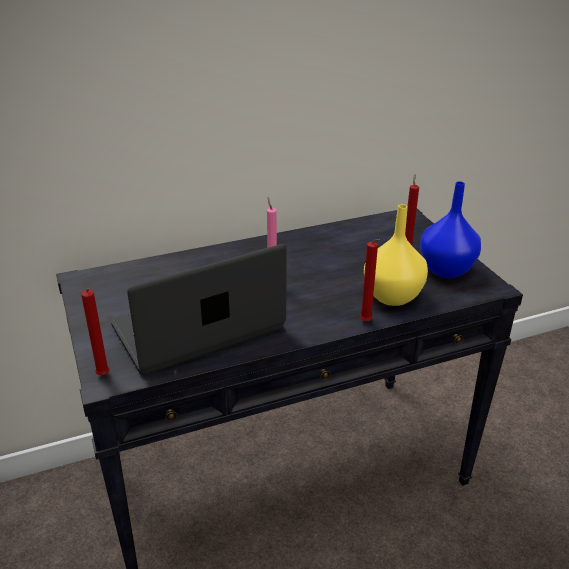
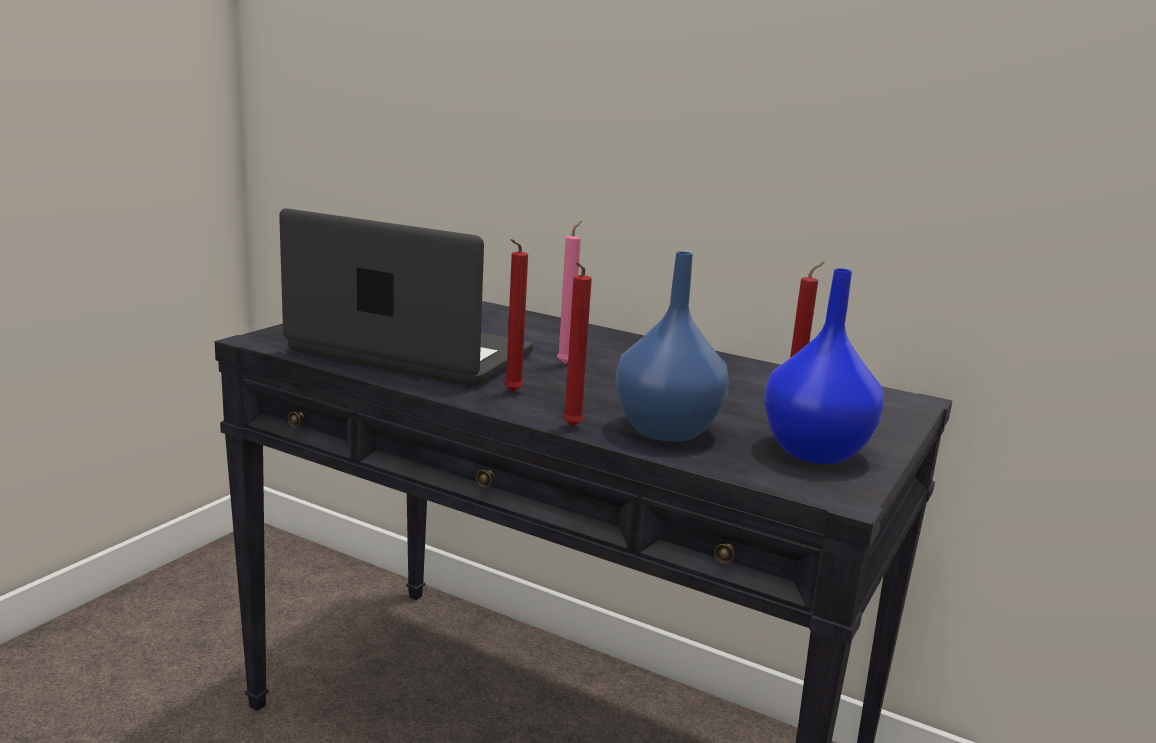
camera: 50 degrees right, 15 degrees down
(103, 376) = (268, 337): red candle -> red candle (511, 393)
(393, 296) = (669, 431): yellow vase -> blue vase

